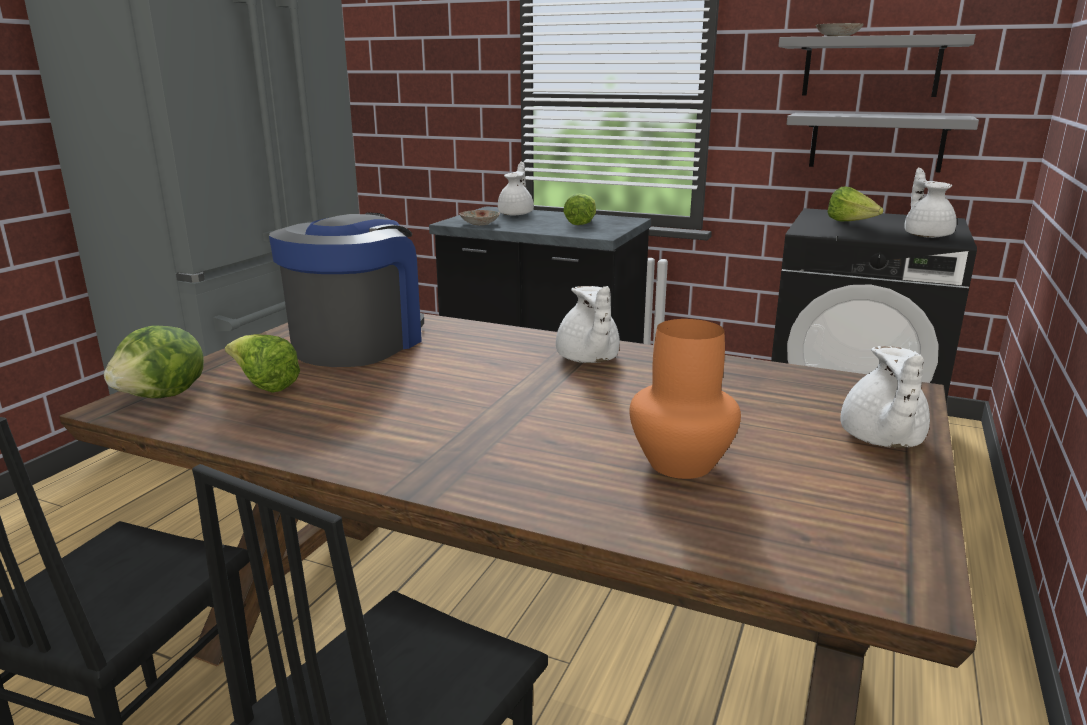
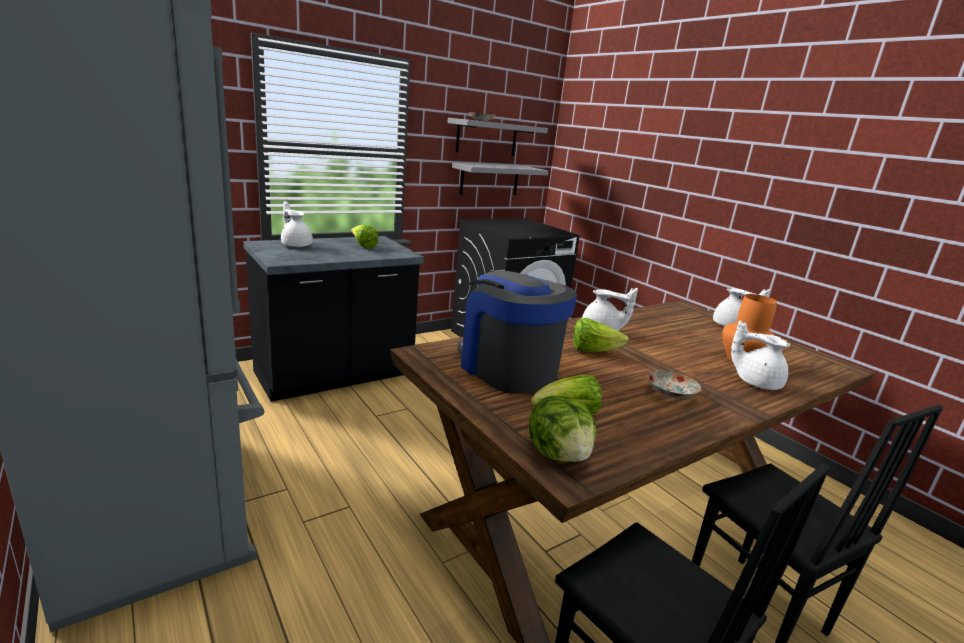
camera: 60 degrees left, 0 degrees up
(479, 223) = (303, 258): plate -> plate (670, 393)
(850, 223) = (506, 227): lettuce -> lettuce (593, 351)
(926, 235) = (548, 230): white teapot -> white teapot (755, 382)

